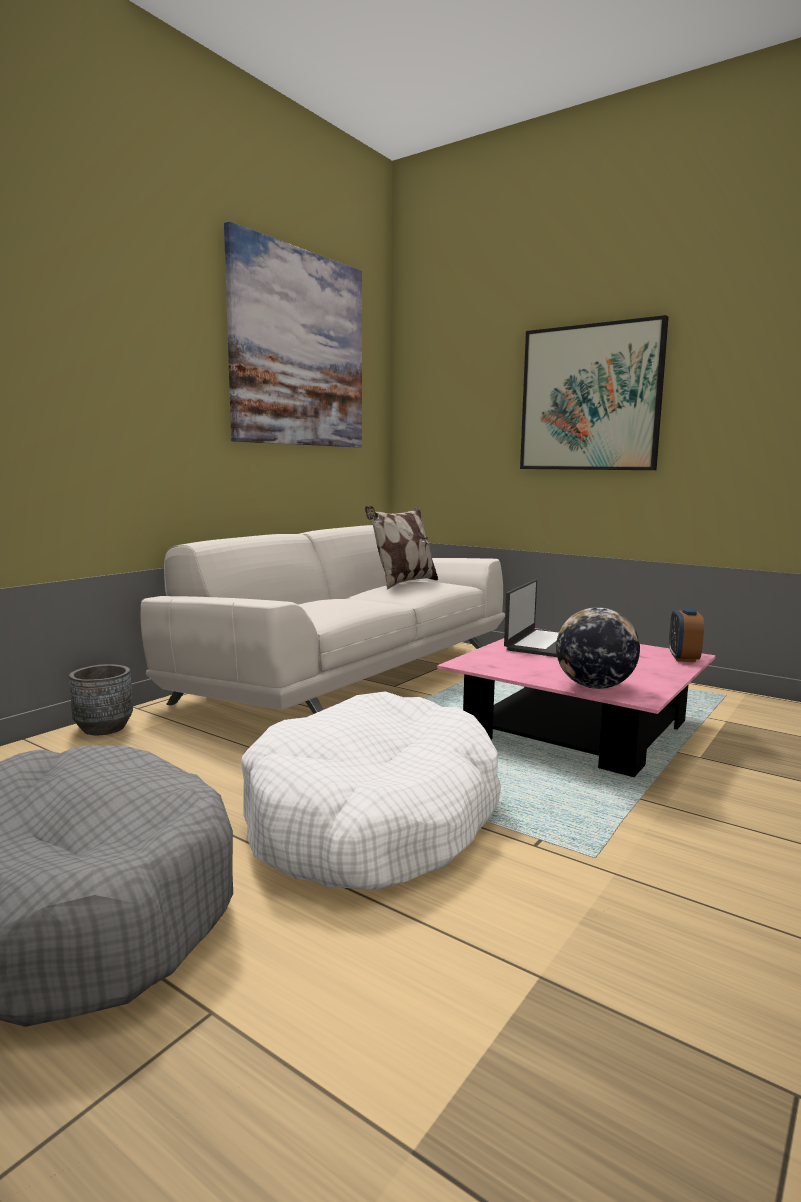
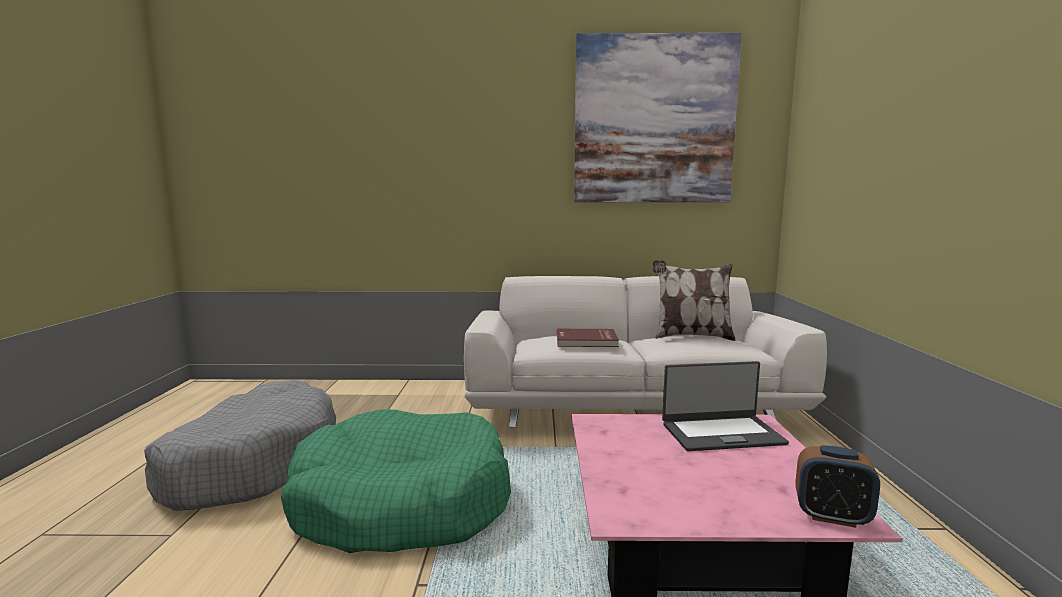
camera: 55 degrees right, 0 degrees up
(104, 728) = (442, 387): grey planter -> none
(350, 601) = (586, 341): none -> red book
(372, 819) = (402, 502): white dog bed -> green dog bed
(590, 398) = (938, 140): picture -> none
(594, 686) = (616, 487): globe -> none
(683, 658) = (832, 516): alarm clock -> alarm clock turned 135 degrees counterclockwise

